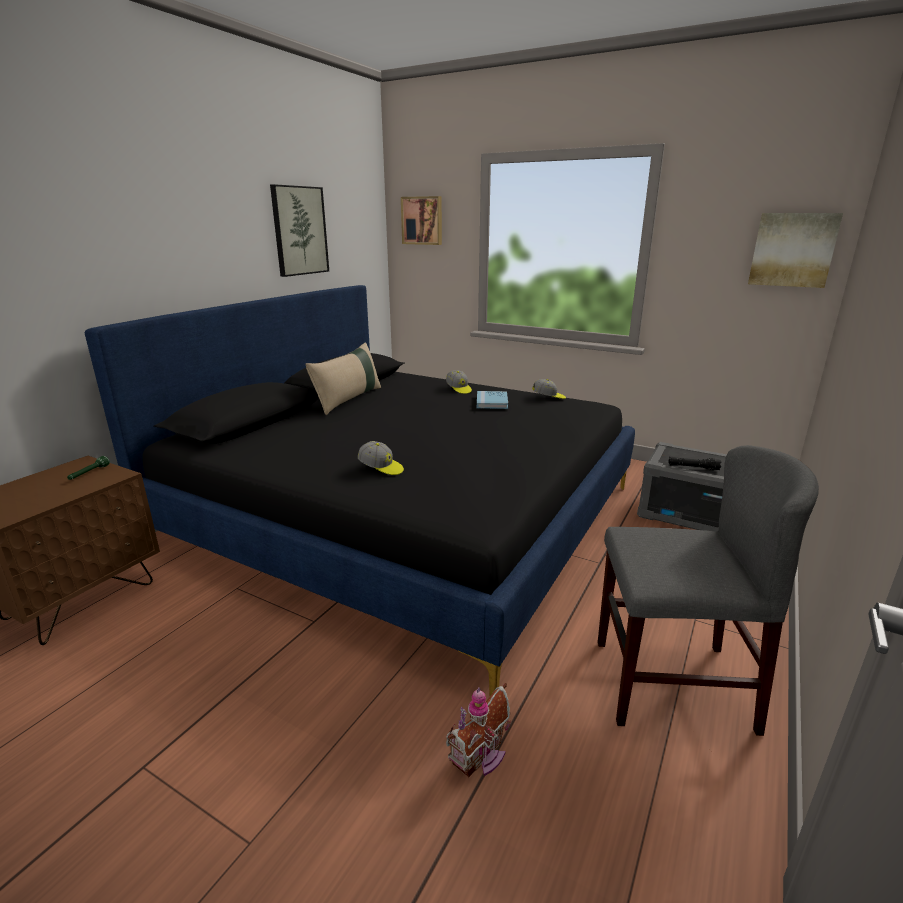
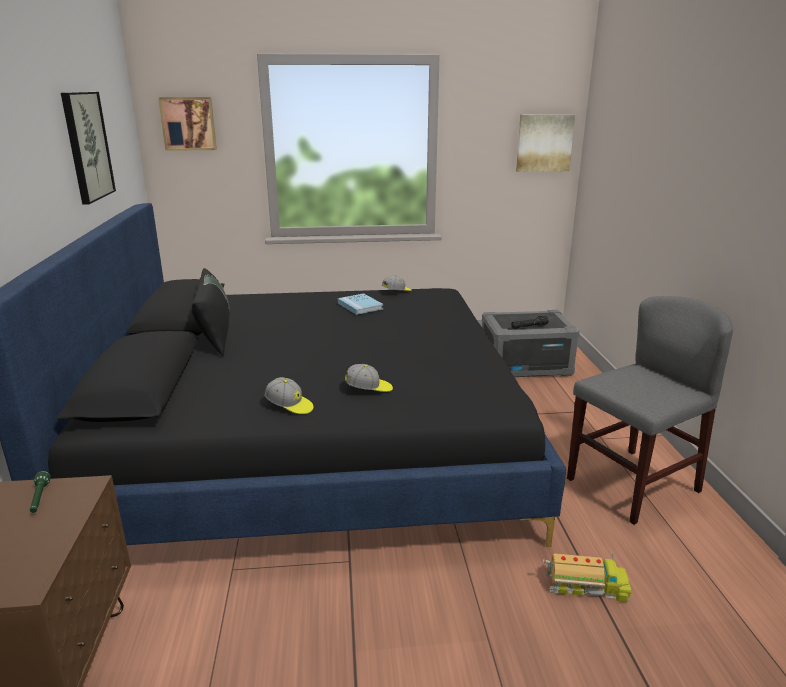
camera: 35 degrees left, 0 degrees up
(348, 399) = (216, 334): beige pillow -> black pillow
(459, 389) = (309, 300): cap -> cap (290, 406)
(481, 756) = (586, 586): toy house -> toy truck

